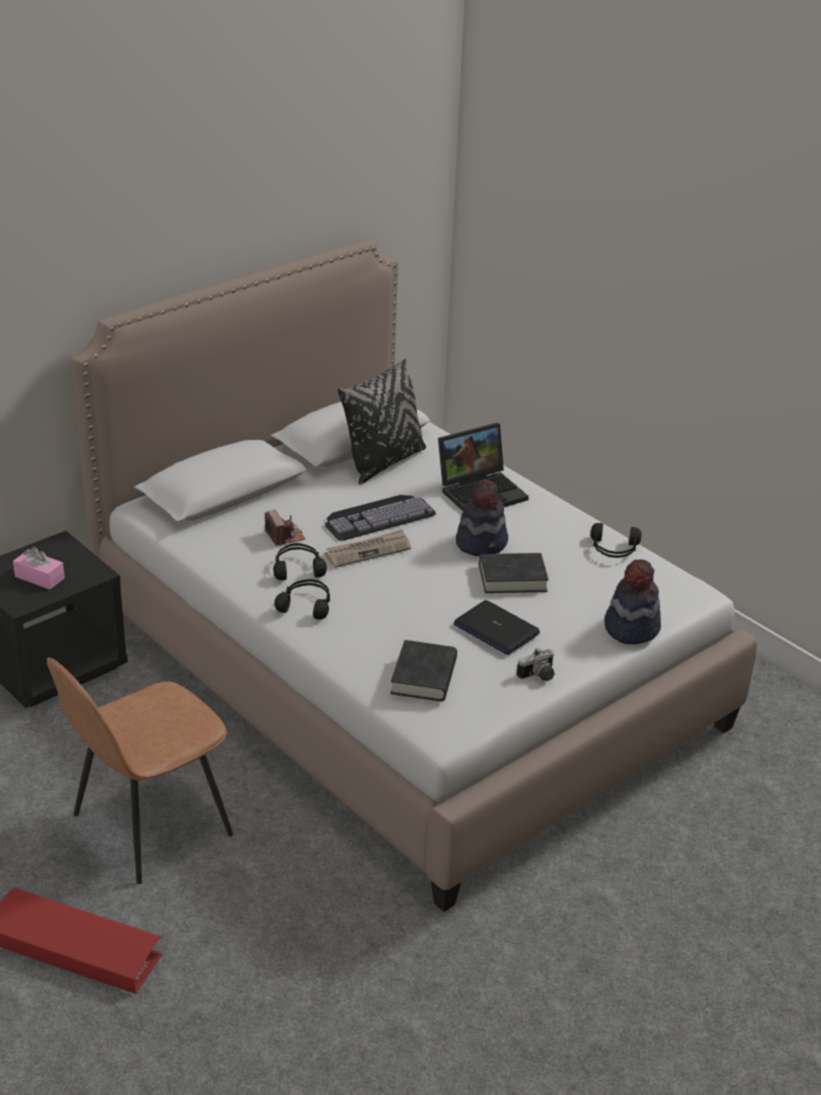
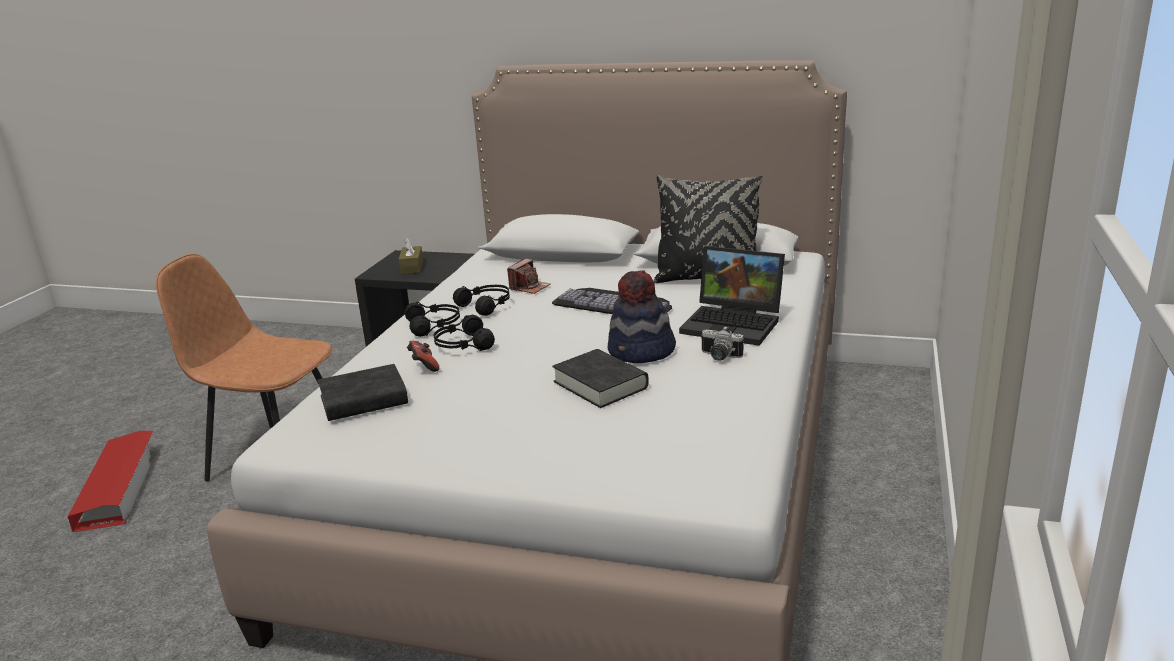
camera: 60 degrees right, 10 degrees down
(39, 577) = (412, 267): pink tissue box -> brown tissue box
(368, 551) = (551, 317): newspaper -> none
(392, 634) = (424, 366): none -> game controller
(496, 629) = (489, 405): laptop -> none
(538, 676) = (428, 454): camera -> camera (719, 357)
(614, 549) = (743, 414): black headphones -> black headphones (463, 345)
(631, 628) = (591, 475): hat -> none

